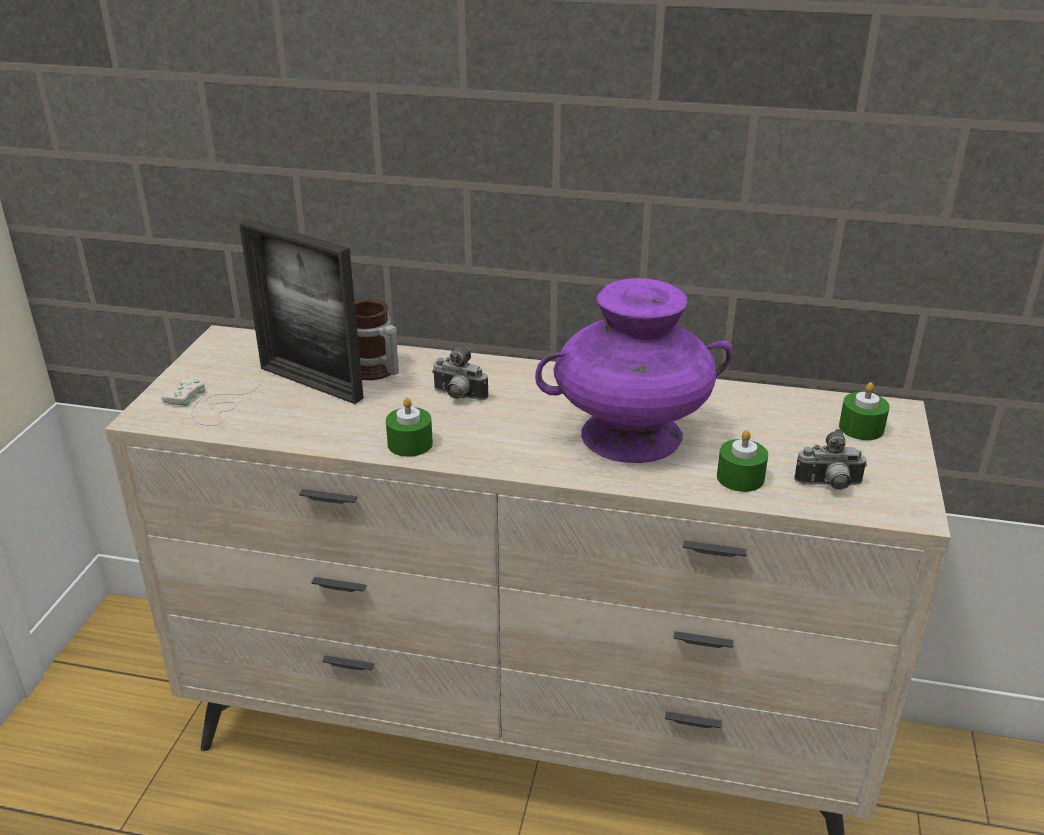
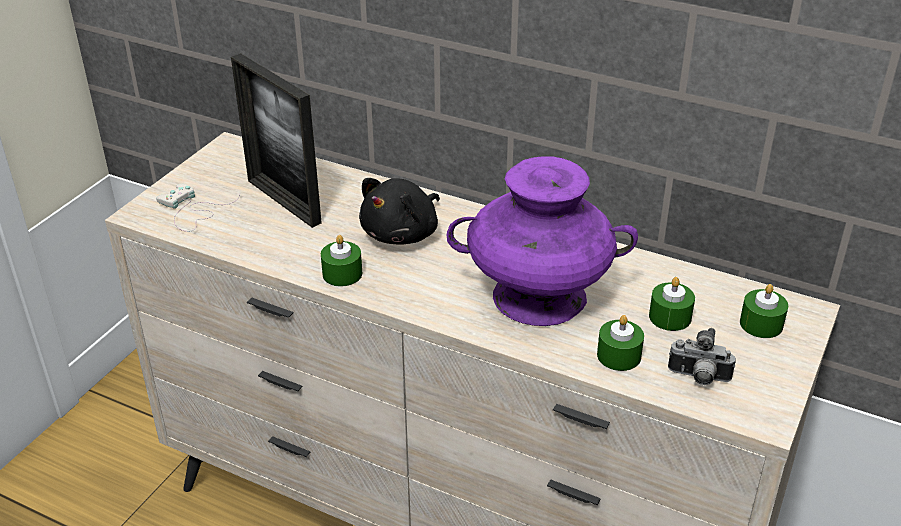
camera: 15 degrees right, 5 degrees up
(373, 370) = (341, 197): mug -> none
(458, 396) = (403, 233): camera -> black plush toy
(771, 434) = (670, 317): none -> green candle

